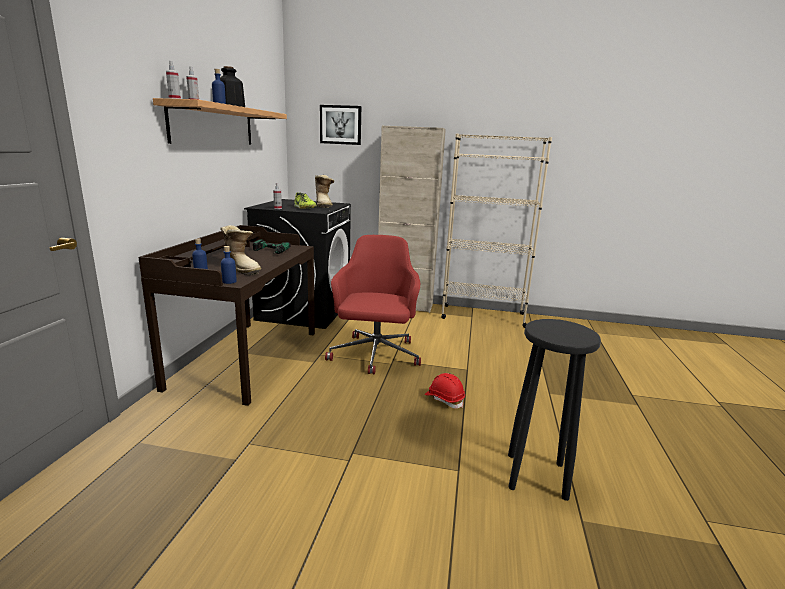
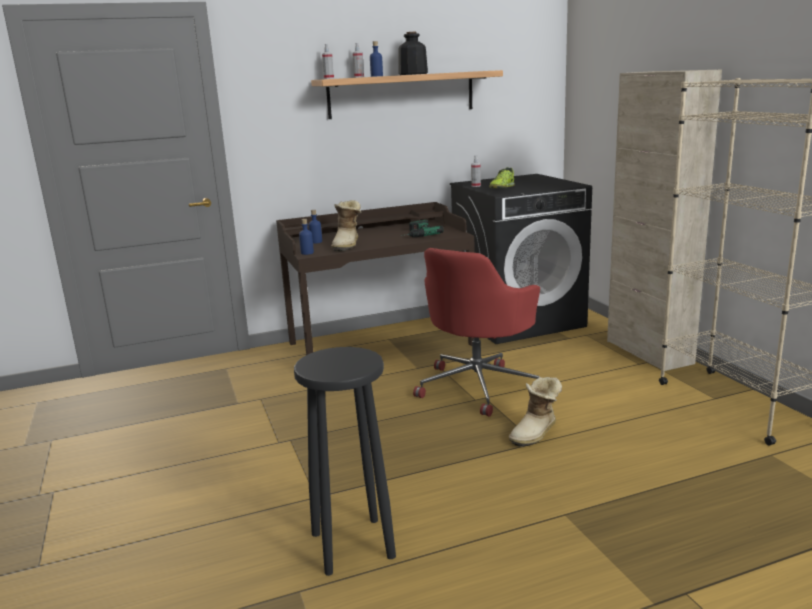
camera: 60 degrees right, 0 degrees up
(324, 205) = (544, 185): boot -> boot (536, 433)
(340, 125) = (611, 72): picture -> none
(375, 355) = (479, 386): red office chair -> red office chair turned 150 degrees clockwise
(444, 399) = (440, 450): red hard hat -> none

